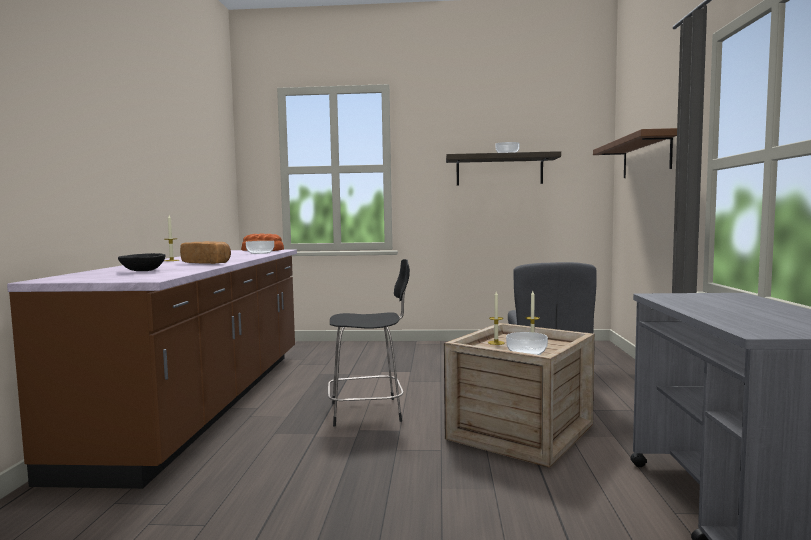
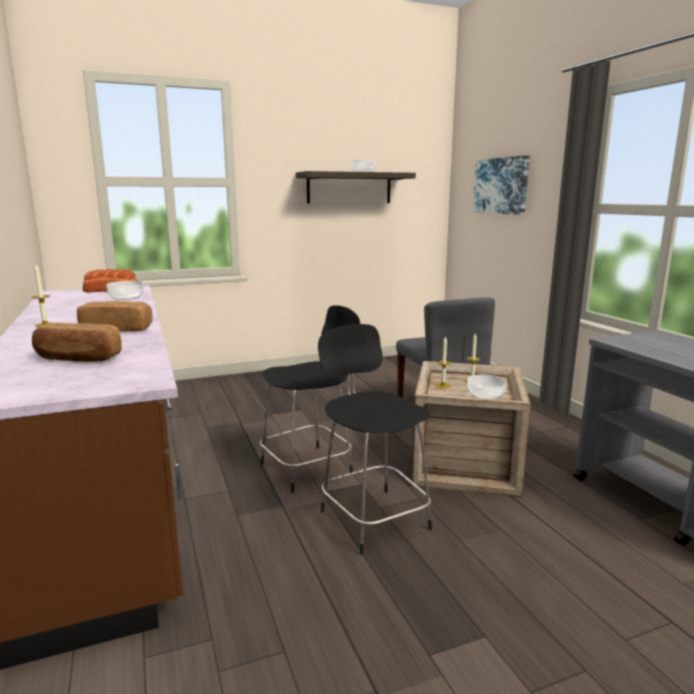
camera: 25 degrees left, 10 degrees up
(143, 271) = (77, 358): black bowl -> bread
(380, 455) = (372, 517): none -> black stool
(646, 157) = (501, 185): brown shelf -> picture

